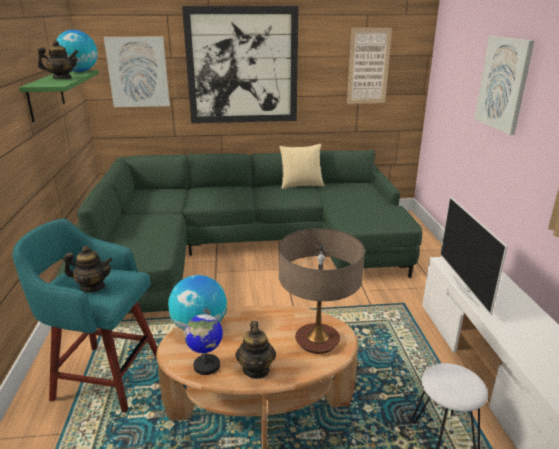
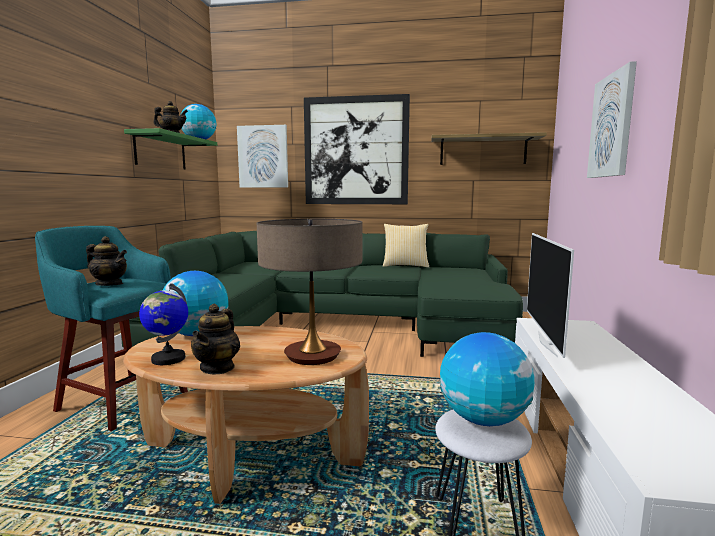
camera: 15 degrees right, 15 degrees down
(368, 66) = (483, 151): picture -> shelf
(454, 377) = (483, 420): none -> globe

